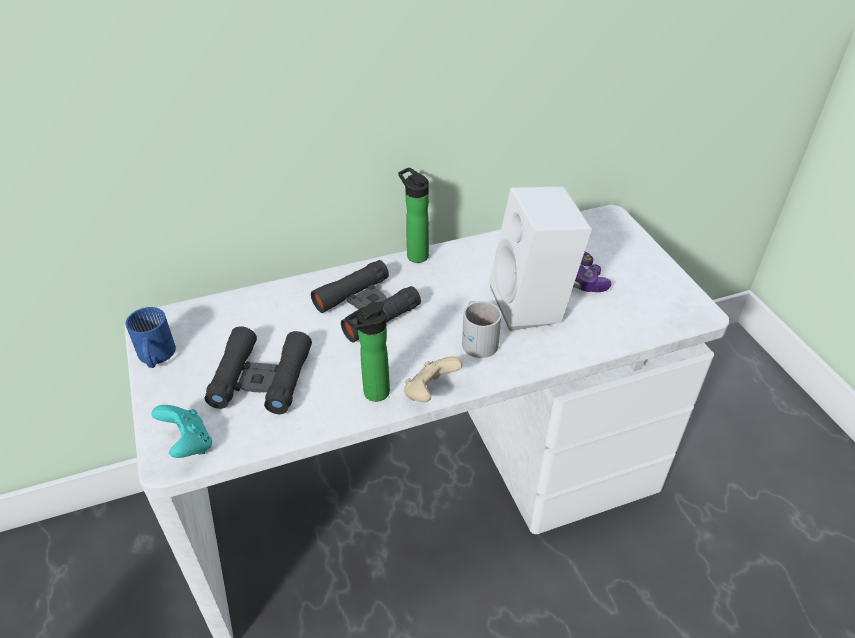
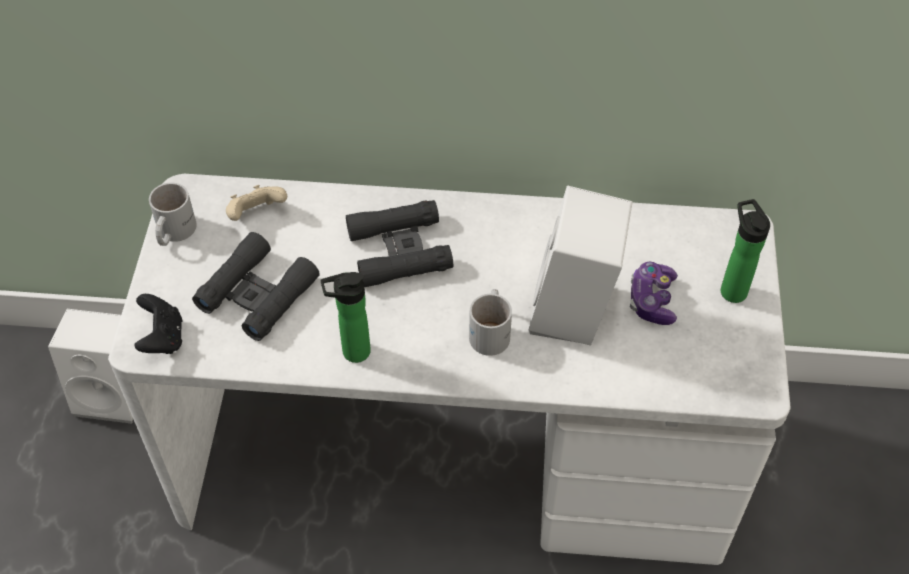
camera: 25 degrees right, 10 degrees up
(111, 557) = (115, 393): none -> white speaker
(154, 356) = (172, 232): blue mug -> white mug
(188, 444) = (162, 338): turquoise game controller -> black game controller
(415, 254) = (487, 202): bottle -> bottle (731, 288)
(429, 392) = (407, 372): beige game controller -> beige game controller (256, 214)

